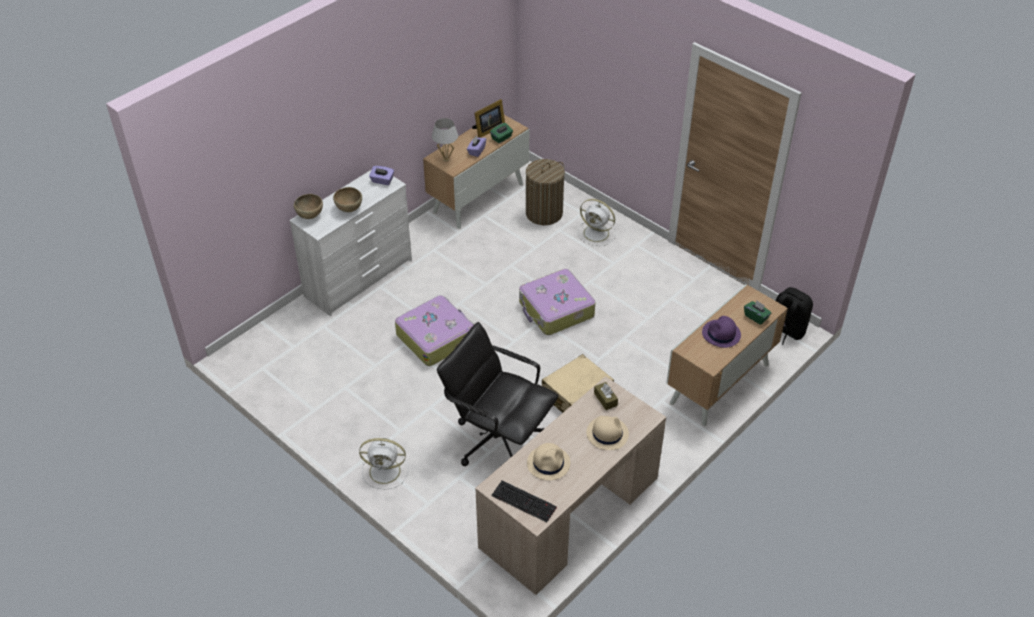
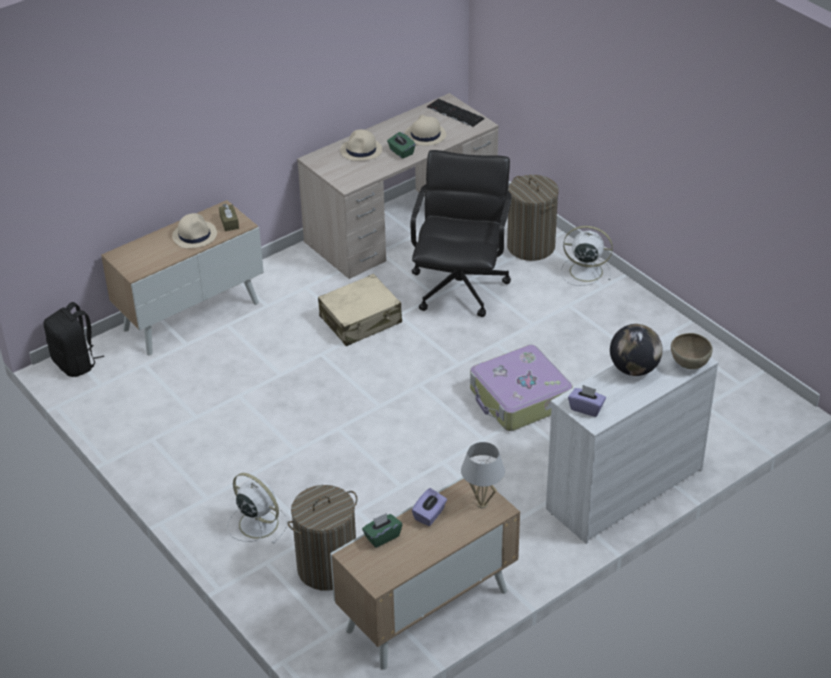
camera: 170 degrees left, 5 degrees down
(349, 209) = (634, 369): brown bowl -> globe
(438, 497) = (531, 246): none -> laundry basket
(488, 130) = (402, 557): picture frame -> none
(498, 439) = (460, 287): black office chair -> black office chair turned 120 degrees counterclockwise
(556, 310) = (355, 417): suitcase -> none
(605, 399) = (352, 175): brown tissue box -> brown tissue box (229, 222)
(721, 334) = (195, 235): purple hat -> beige hat
(756, 317) = (144, 248): green tissue box -> green tissue box (401, 152)

